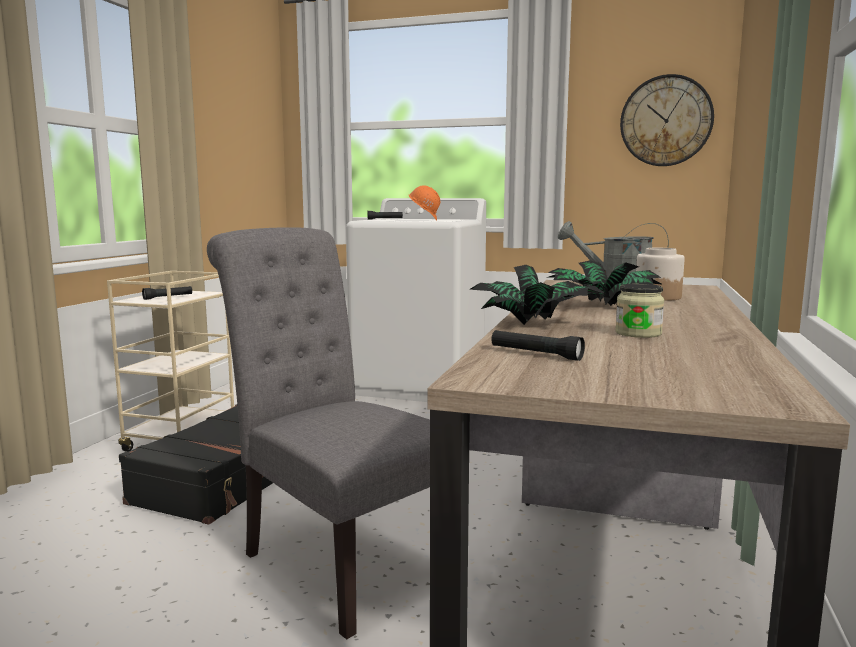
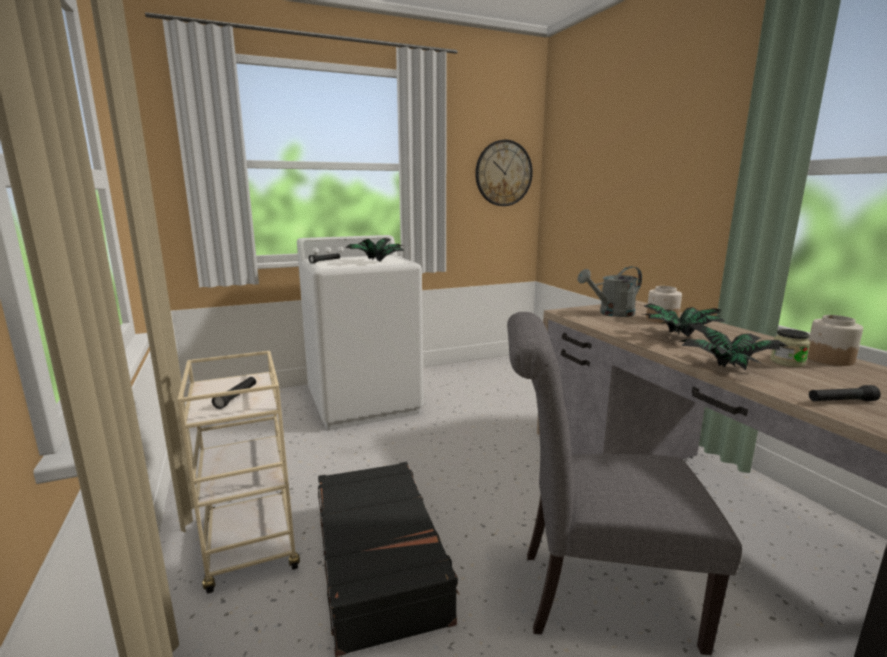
camera: 40 degrees left, 5 degrees up
(424, 220) = (375, 261): orange hard hat -> potted plant
(720, 341) = (829, 359): none -> jar

